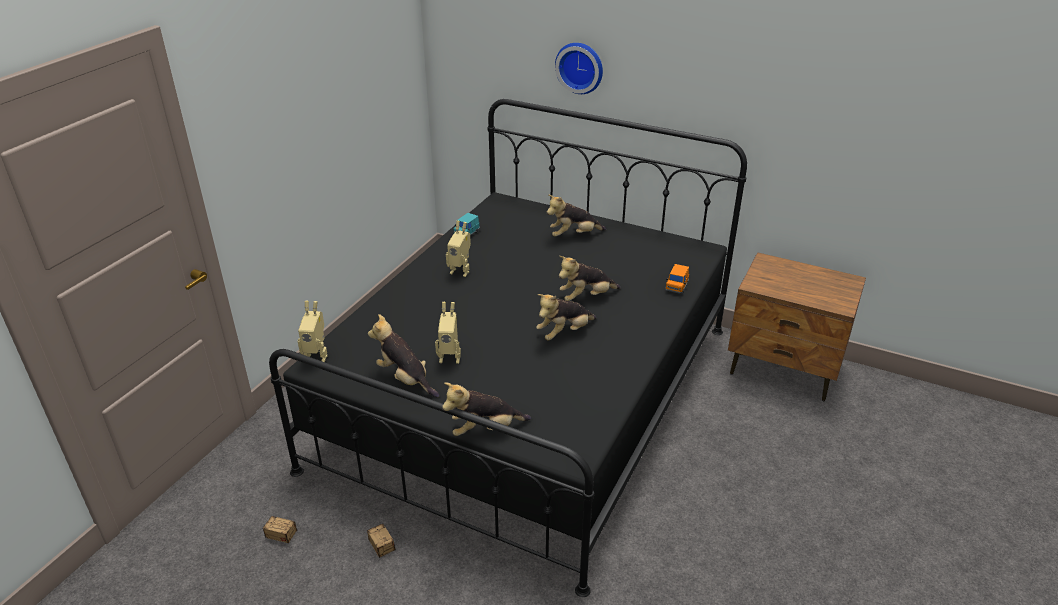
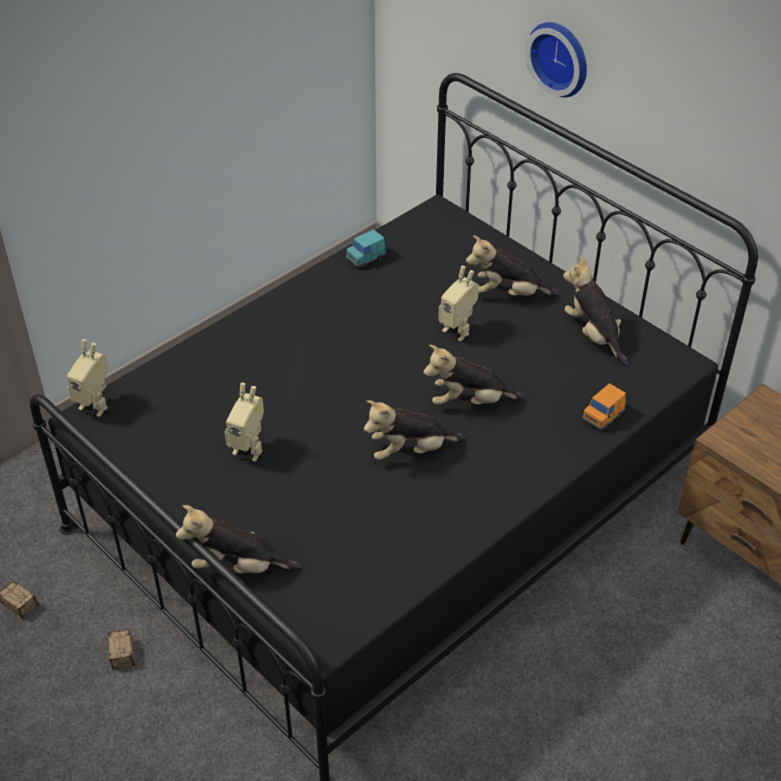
camera: 20 degrees right, 10 degrees up
(405, 379) = (181, 467): plush toy -> plush toy (593, 335)
(461, 271) = (328, 318): toy robot -> toy robot (458, 330)

